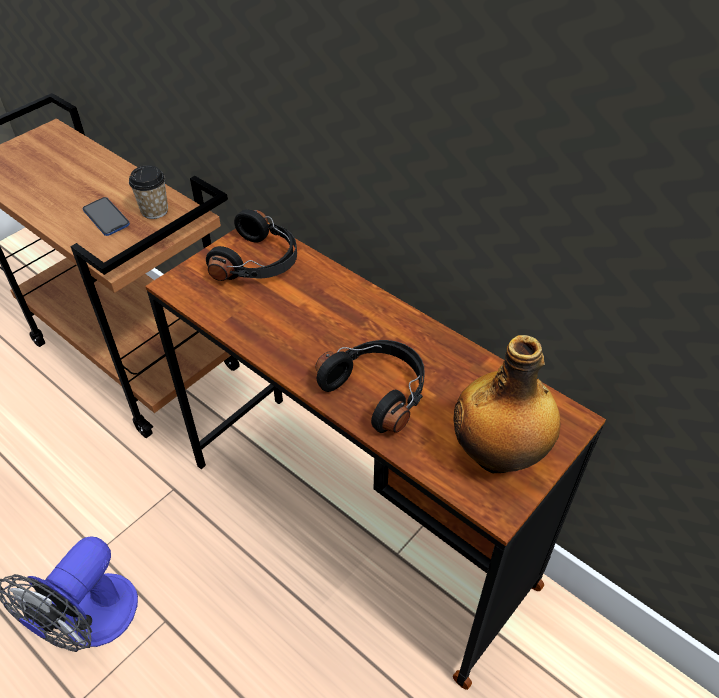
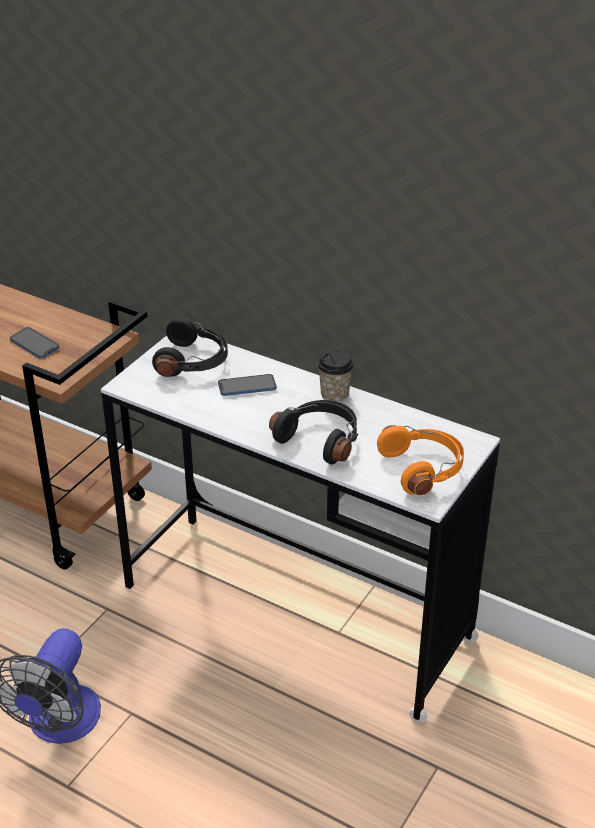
camera: 10 degrees left, 10 degrees down
(154, 211) = (77, 334): cup -> cup (334, 395)
(310, 303) = (247, 386): none -> phone
(358, 522) = (296, 612): brown desk -> white desk
(498, 454) = (423, 468): bottle -> orange headphones

